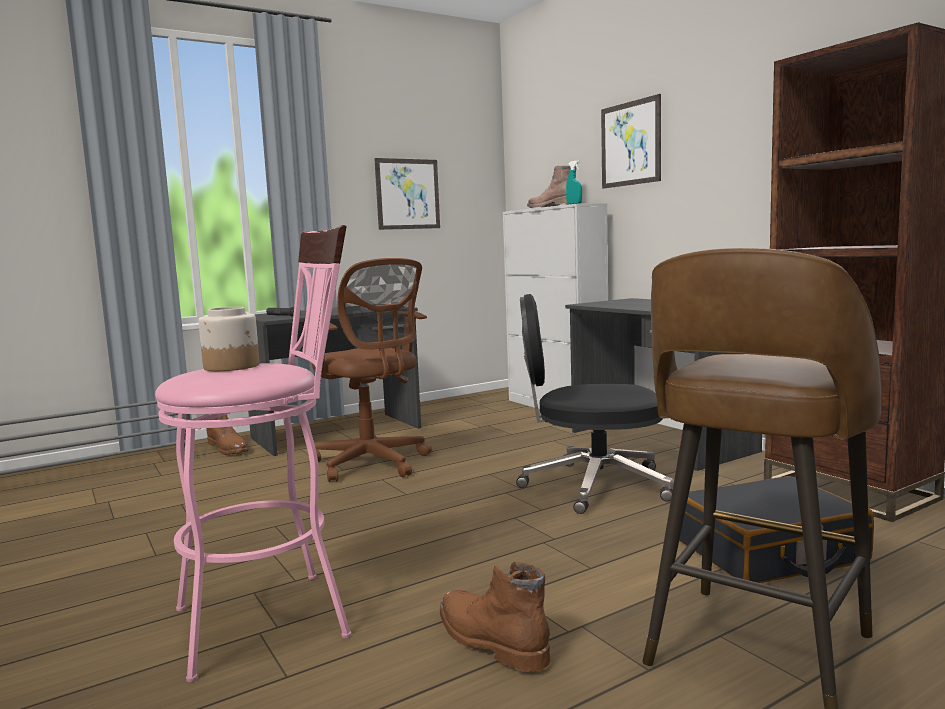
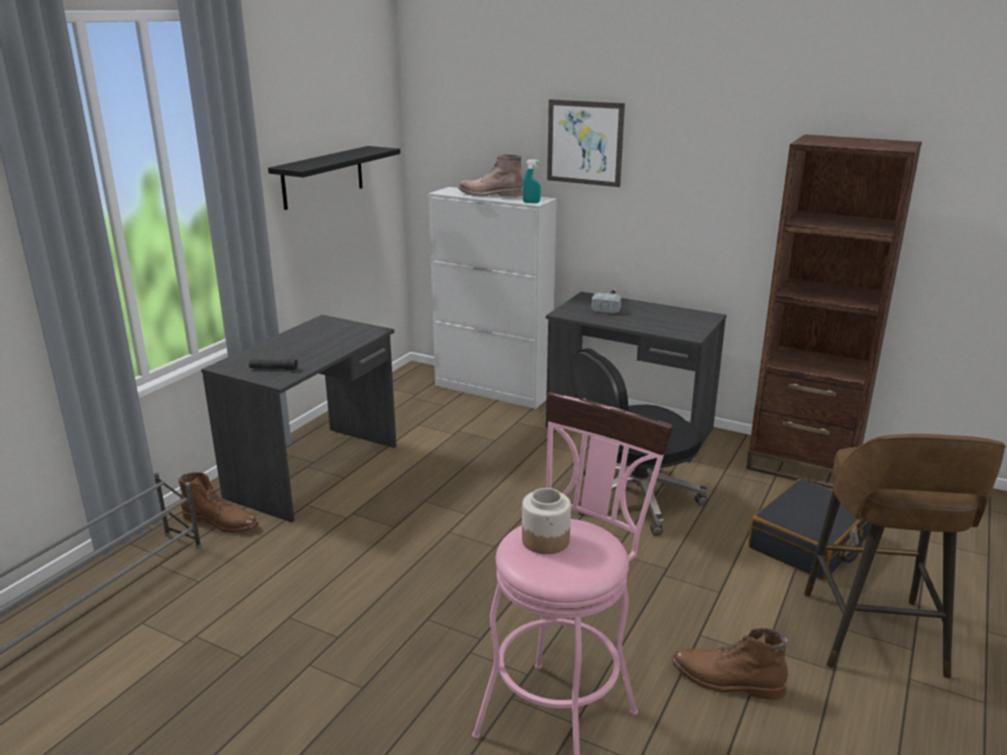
camera: 30 degrees left, 15 degrees up
(372, 464) = (413, 512): brown office chair -> none
(407, 194) = (323, 177): picture -> black shelf
(641, 302) = (609, 305): none -> hammer

